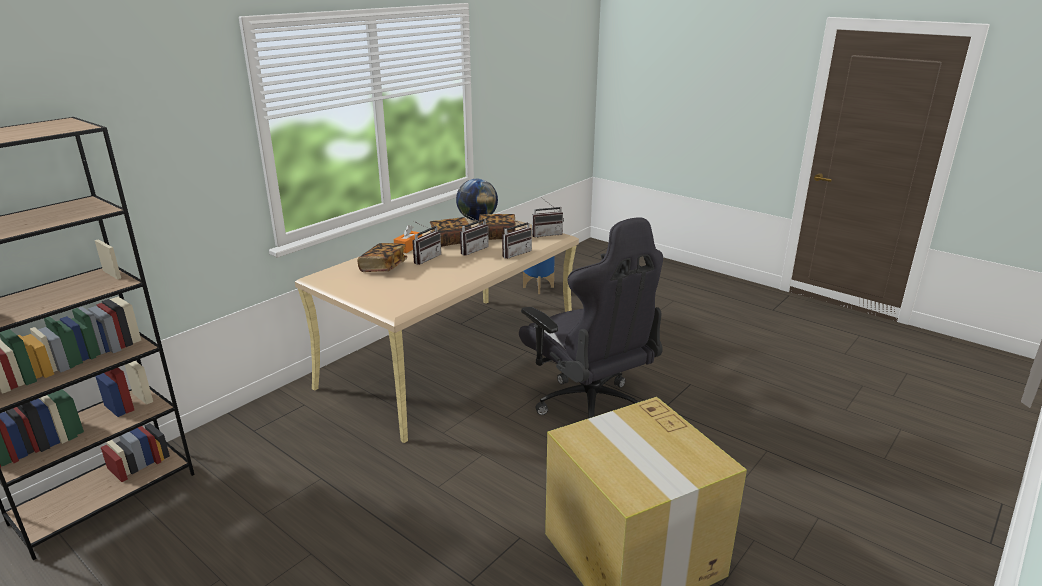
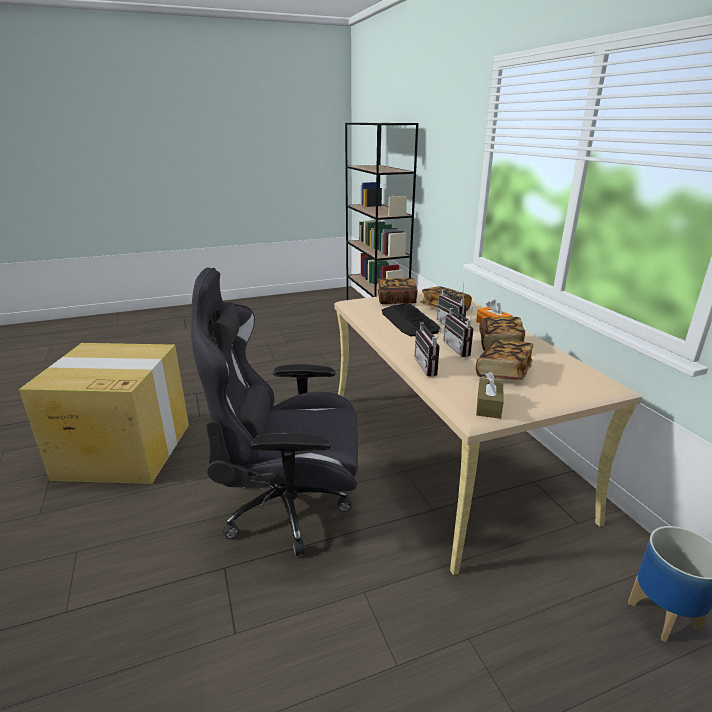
camera: 120 degrees right, 0 degrees up
(370, 291) = (396, 300): none -> book
(429, 275) = (409, 321): none -> keyboard
(477, 219) = (584, 375): globe -> none
(546, 234) = (488, 406): radio -> brown tissue box

